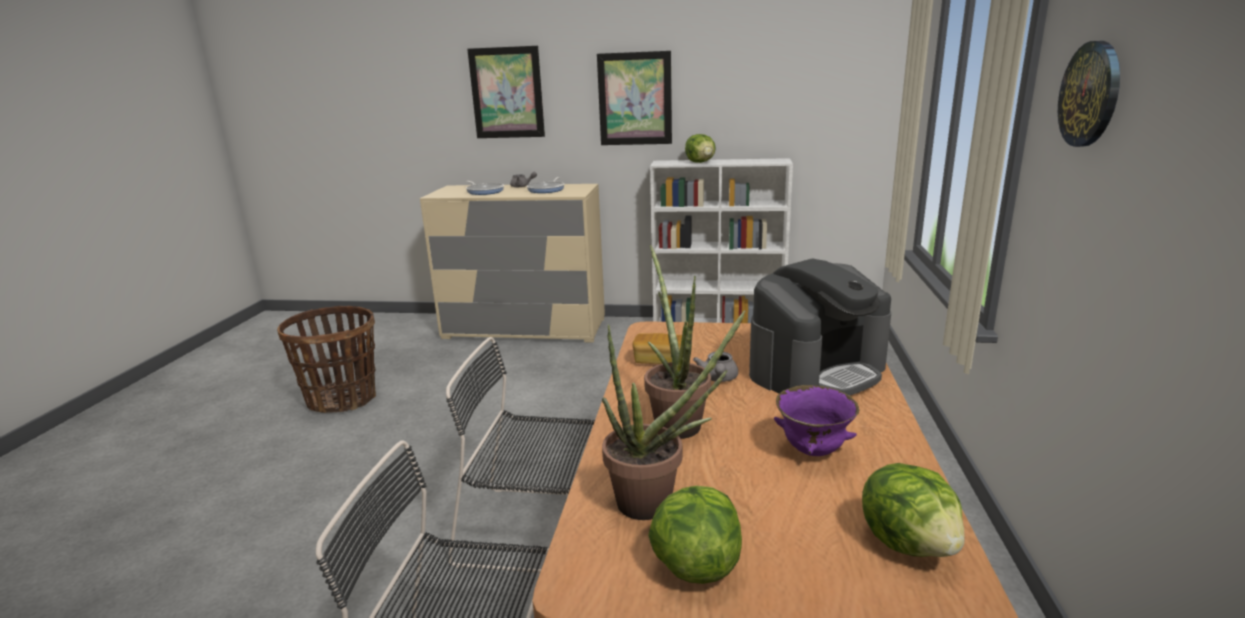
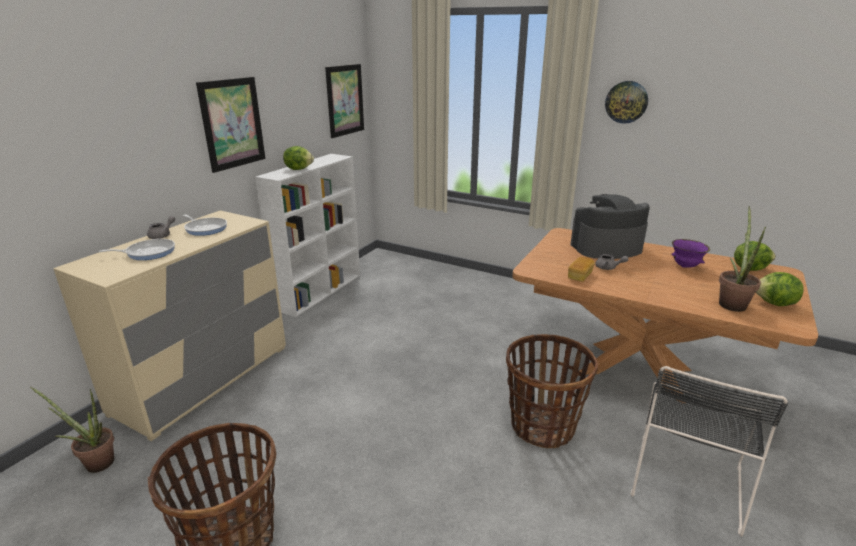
camera: 70 degrees left, 5 degrees up
(507, 93) = (108, 134): picture -> picture (345, 100)
(537, 529) = (542, 426): black chair -> basket
(674, 421) = (655, 286): potted plant -> potted plant (95, 462)
(816, 371) = (606, 248): coffee machine -> coffee machine turned 90 degrees counterclockwise

